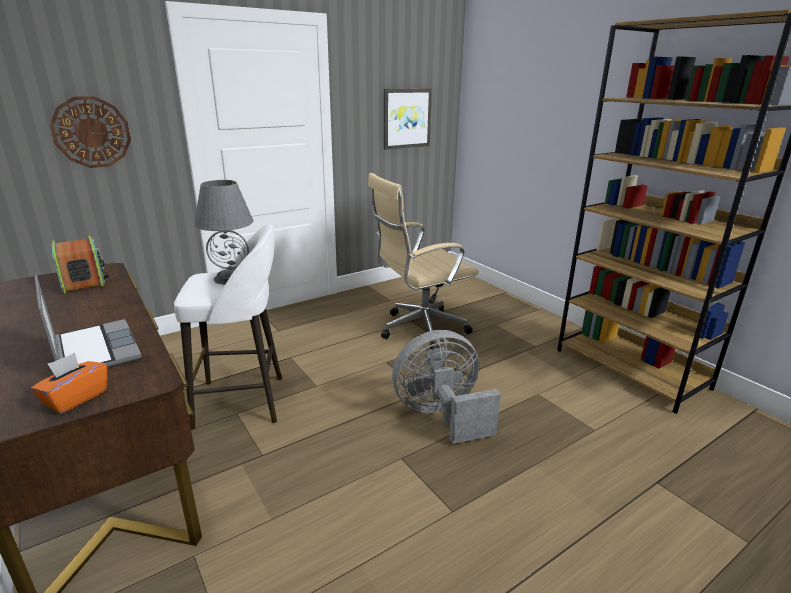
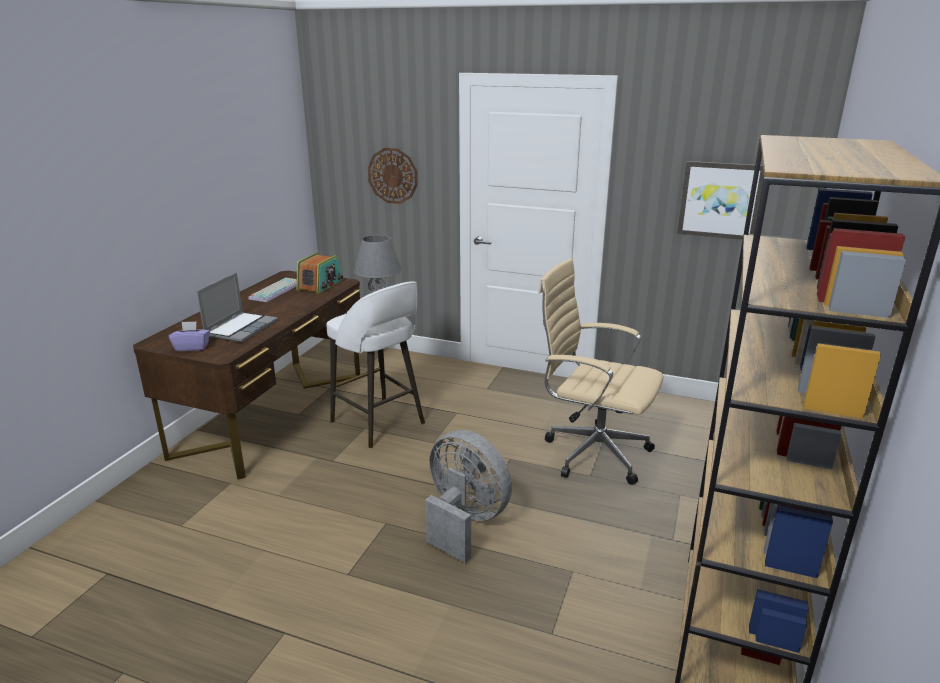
camera: 55 degrees right, 0 degrees up
(29, 304) = (275, 290): none -> keyboard
(76, 398) = (192, 347): orange tissue box -> purple tissue box

